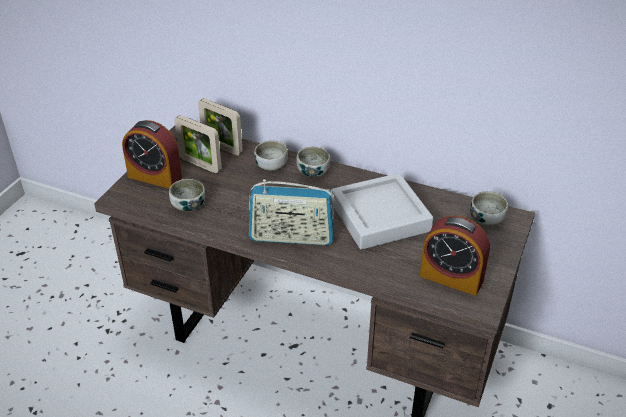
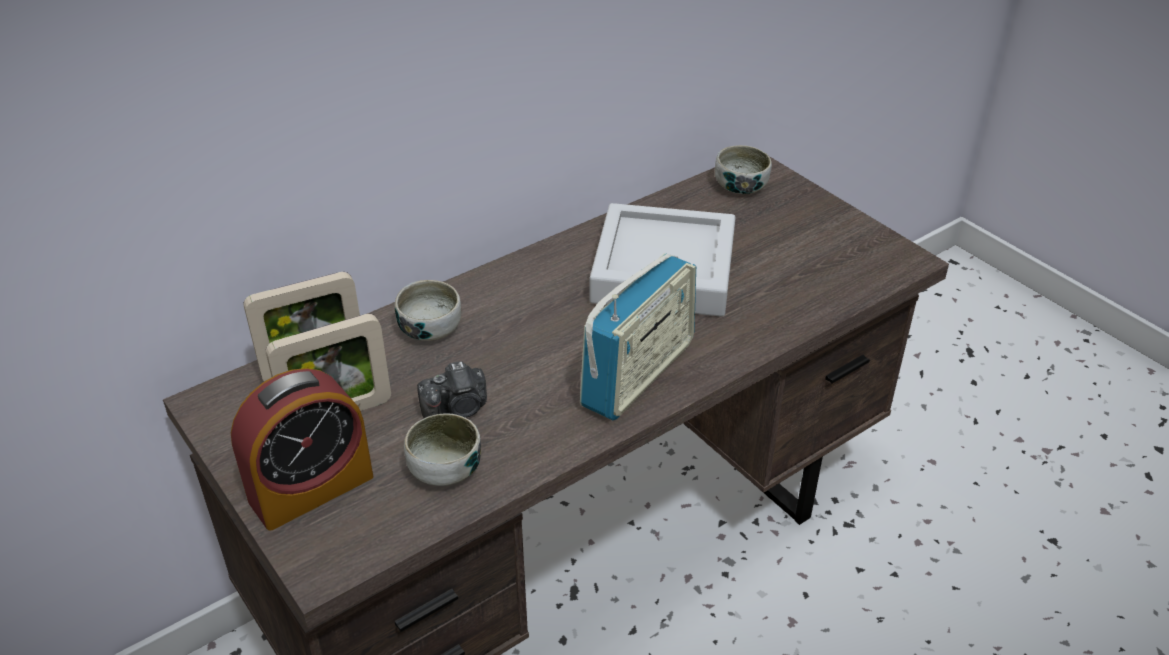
camera: 60 degrees left, 0 degrees up
(226, 193) = (457, 409): none -> camera
(313, 171) = (493, 292): bowl -> none
(451, 277) = (838, 262): alarm clock -> none

